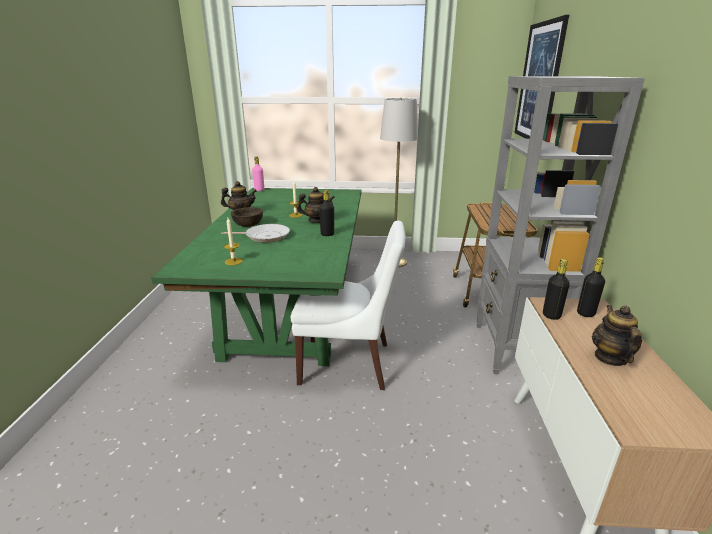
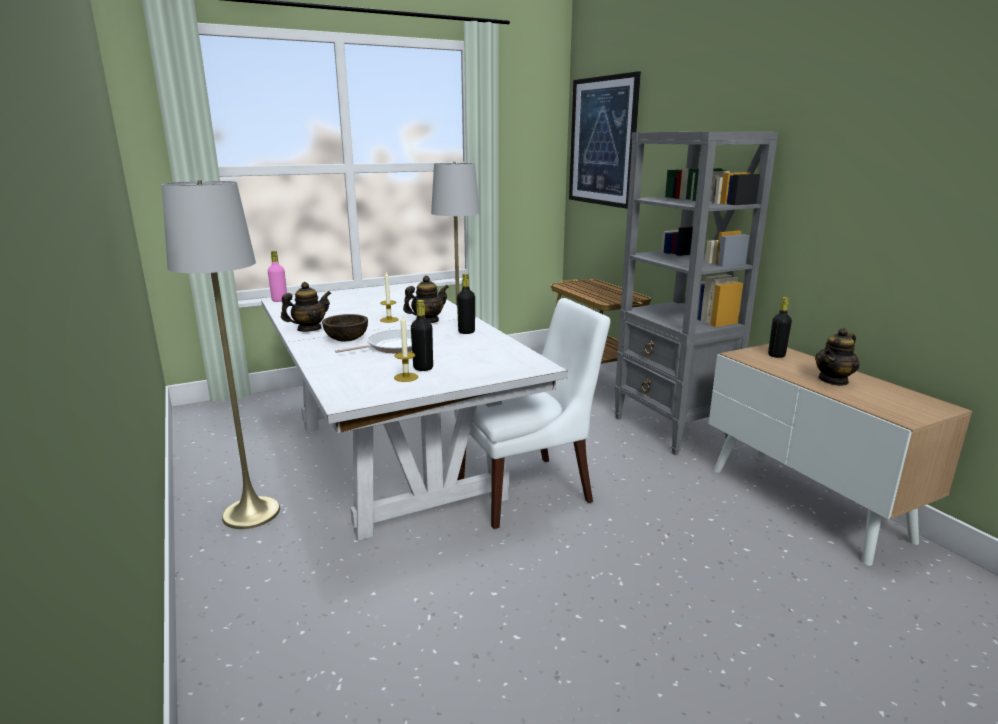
camera: 30 degrees left, 5 degrees down
(184, 323) = (251, 513): none -> grey floor lamp
(291, 312) = (394, 459): green dining table -> white dining table
(551, 315) = (756, 362): black bottle -> black bottle (423, 368)
(610, 357) = (833, 380): teapot -> teapot turned 105 degrees counterclockwise

